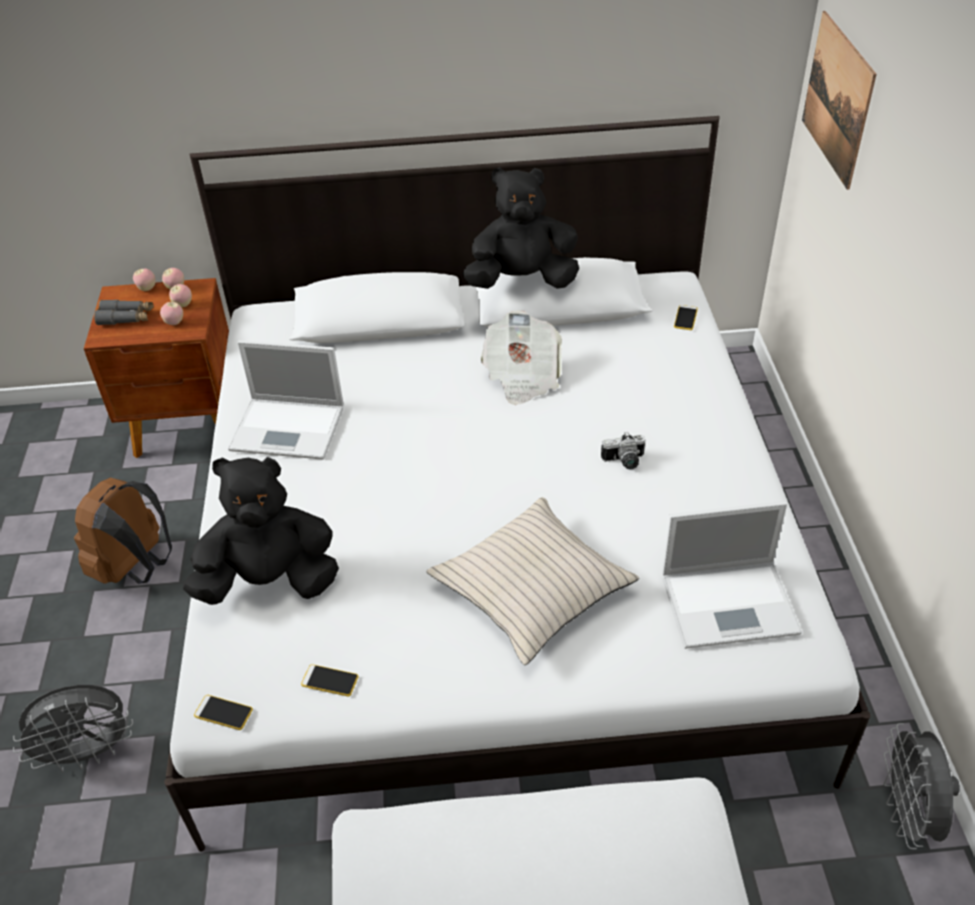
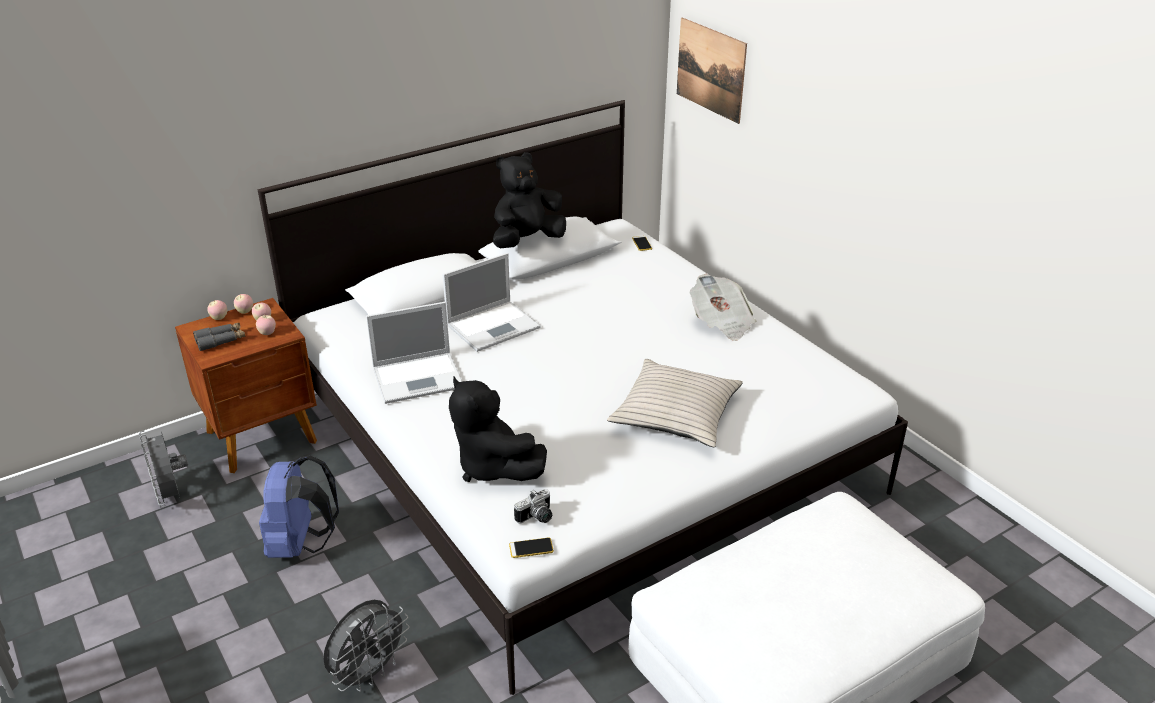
camera: 30 degrees left, 10 degrees down
(136, 567) = (301, 544): brown backpack -> blue backpack
(270, 581) = (493, 467): black plush toy -> black plush toy turned 90 degrees counterclockwise
(330, 681) = (589, 504): phone -> none
(522, 376) = (562, 303): newspaper -> newspaper (721, 323)
(624, 462) = (672, 330): camera -> camera (537, 518)
(731, 603) = (800, 382): laptop -> laptop (494, 326)
(907, 814) = (935, 492): grey fan -> grey fan (171, 496)

